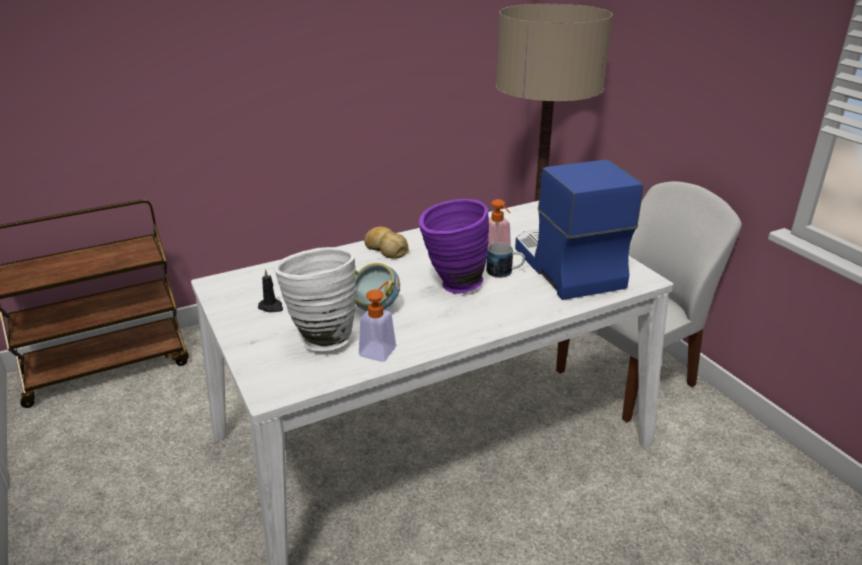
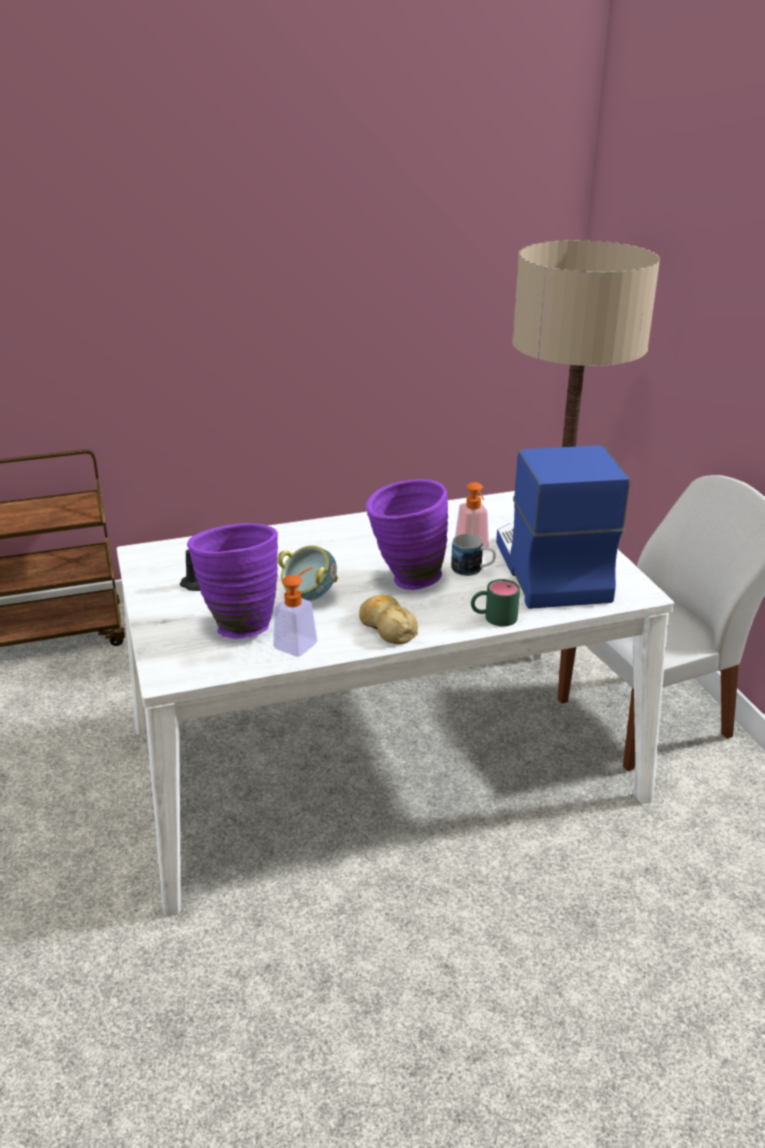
camera: 10 degrees right, 0 degrees up
(321, 338) = (239, 624): white vase -> purple vase
(386, 249) = (343, 530): bread -> bread (387, 627)
(536, 310) = (493, 617): none -> green mug

